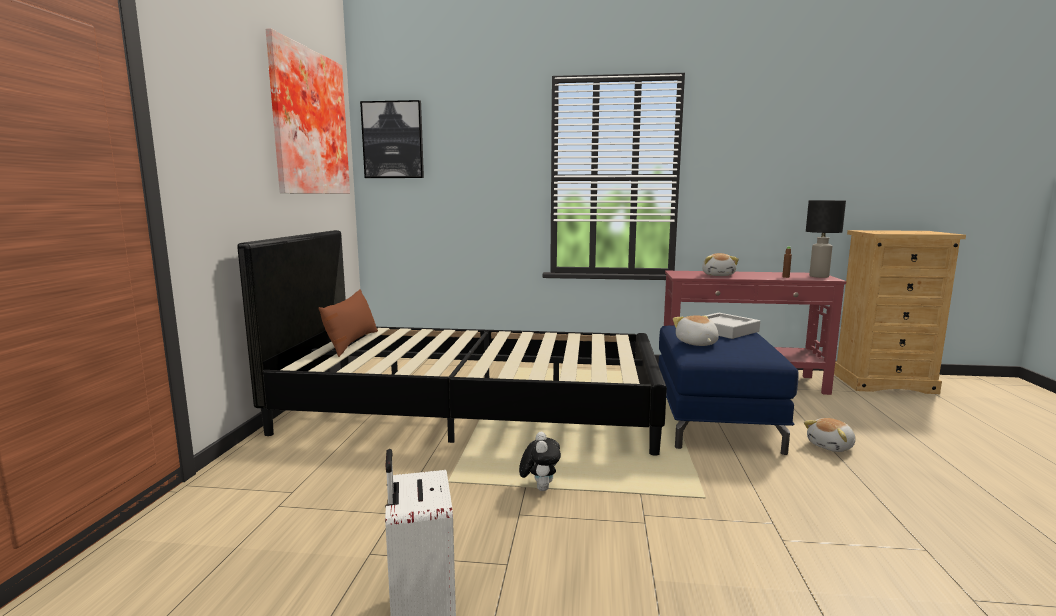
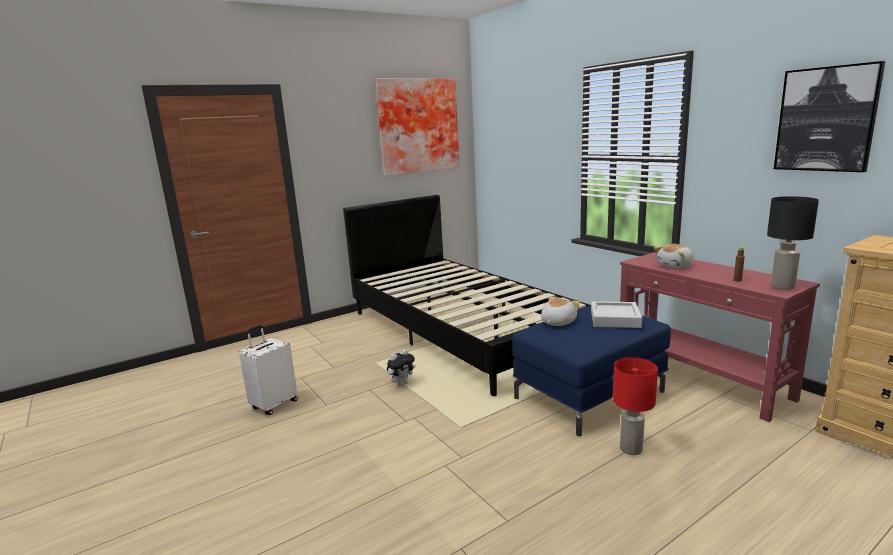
camera: 50 degrees right, 5 degrees up
(351, 343) = (419, 270): brown pillow -> none
(393, 140) = (492, 126): picture -> picture (826, 119)
(831, 446) = (631, 449): plush toy -> red table lamp

